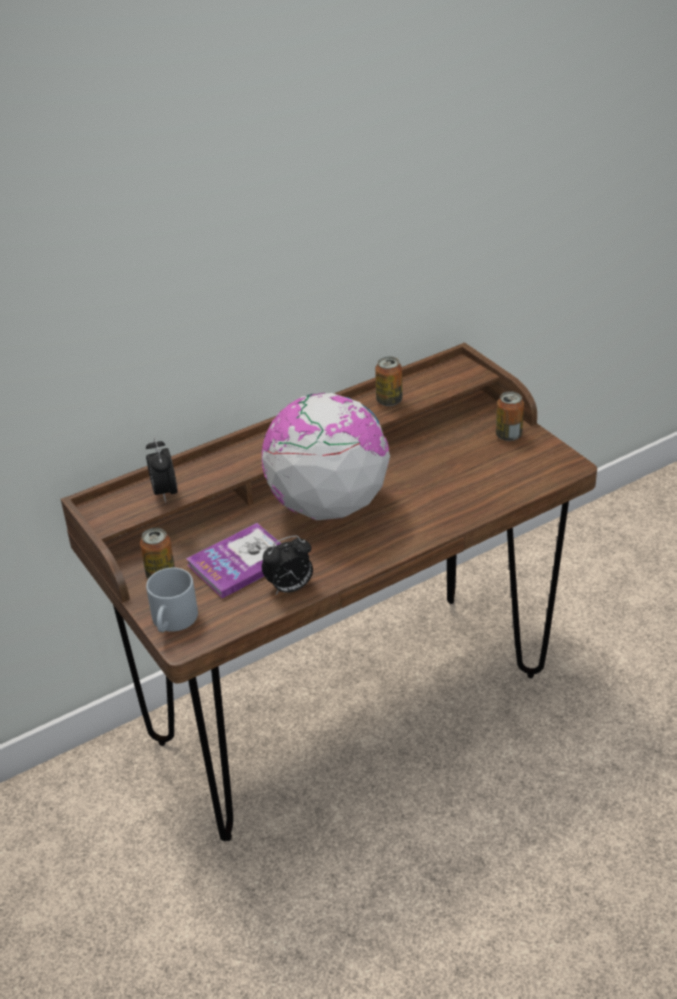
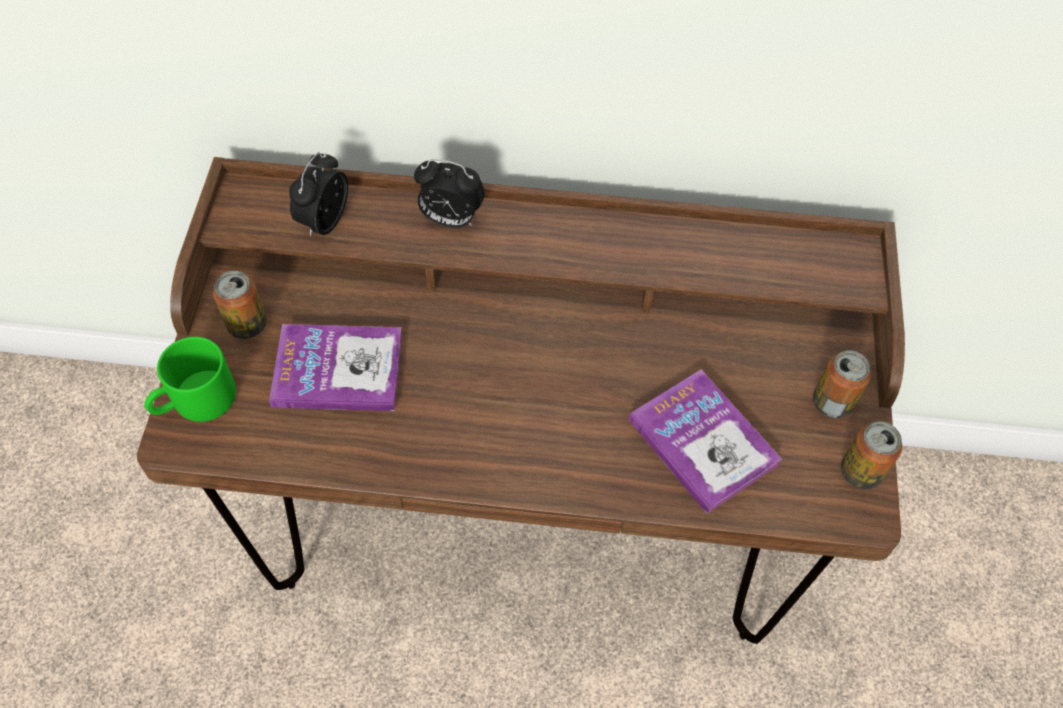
camera: 35 degrees right, 20 degrees up
(173, 622) = (195, 402): grey mug -> green mug
(290, 588) = (350, 449): alarm clock -> alarm clock (450, 219)
(327, 506) = (507, 356): globe -> none
(389, 401) = (705, 255): can -> can (860, 472)
(467, 483) = (703, 442): none -> book

